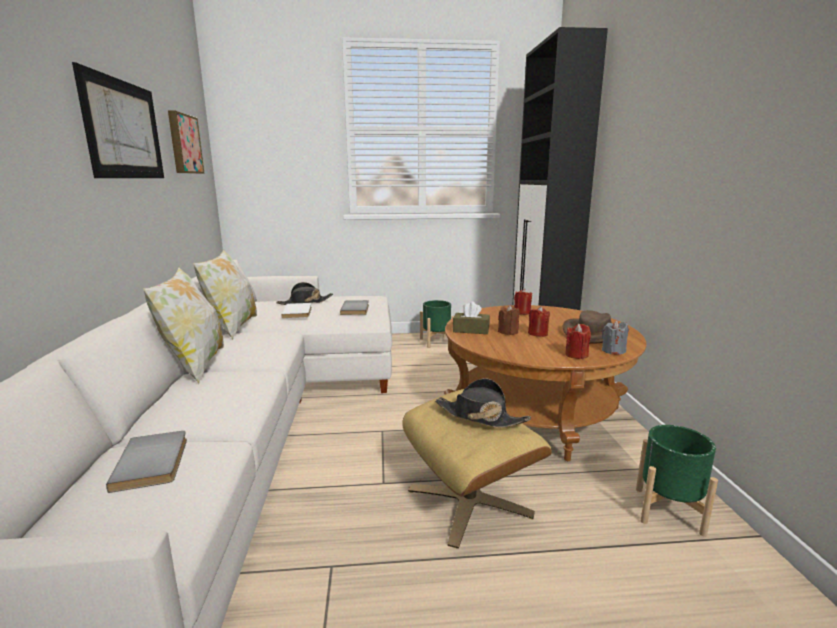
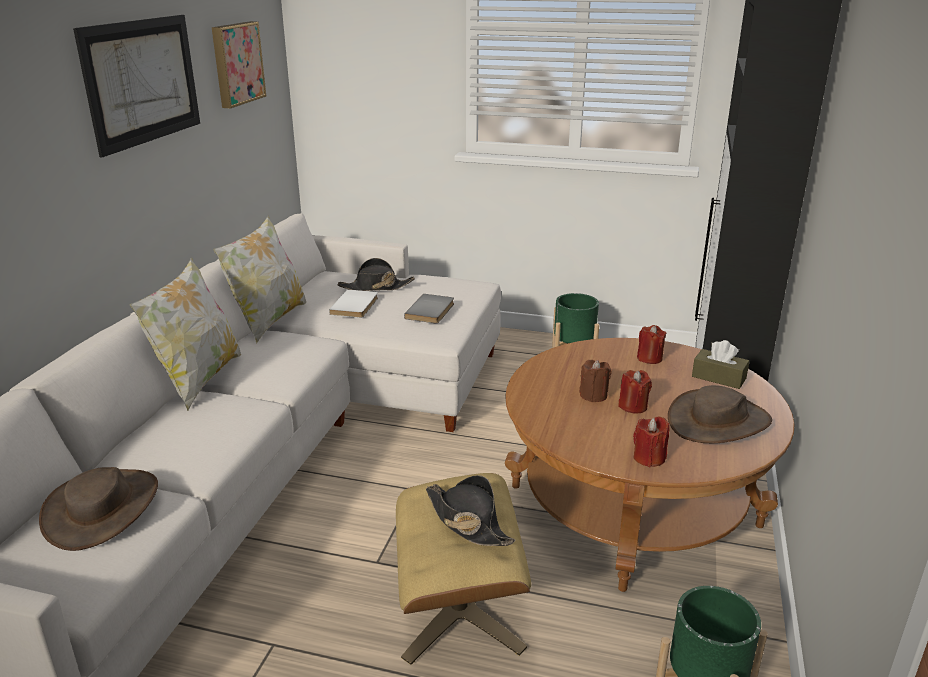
camera: 20 degrees right, 10 degrees up
(154, 462) = (103, 508): grey book -> brown hat
(471, 330) = (545, 382): brown tissue box -> brown tissue box (718, 377)
(613, 351) = (710, 461): grey candle -> none

